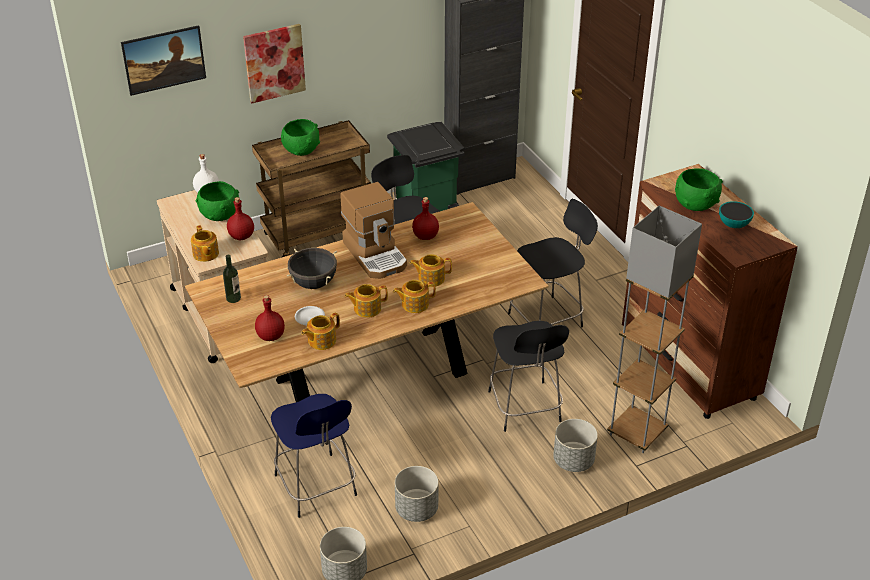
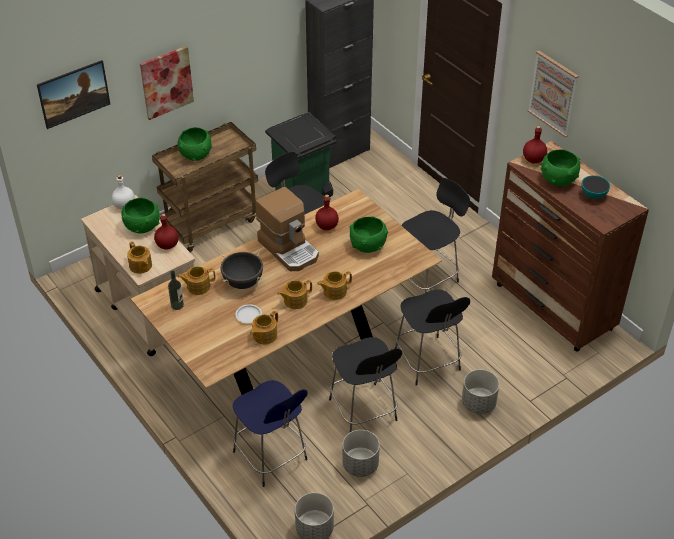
camera: 10 degrees left, 5 degrees up
(270, 336) = (219, 337): red bottle -> red bottle (533, 159)
(430, 278) = (341, 265): teapot -> teapot (198, 286)
(436, 452) = (364, 412): none -> black stool
(466, 261) = (367, 246): none -> green bowl
(636, 433) = (524, 371): grey floor lamp -> none
(703, 106) = (553, 93): none -> picture

